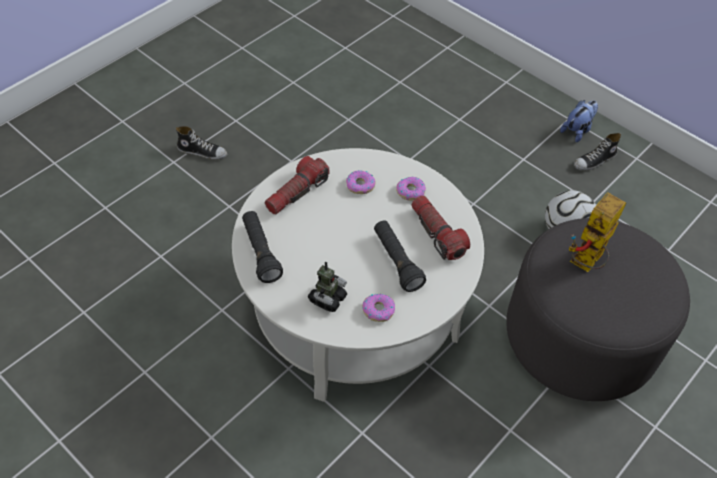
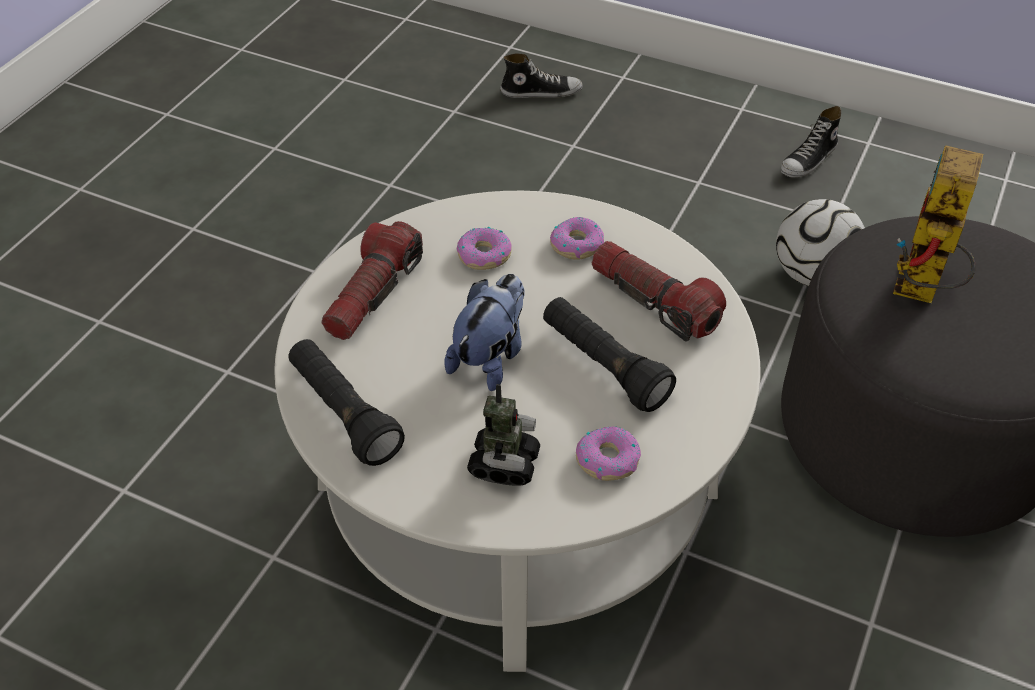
camera: 15 degrees left, 5 degrees down
(202, 152) = (148, 292): shoe -> shoe (541, 91)
(577, 130) = (762, 123): plush toy -> plush toy (490, 357)

